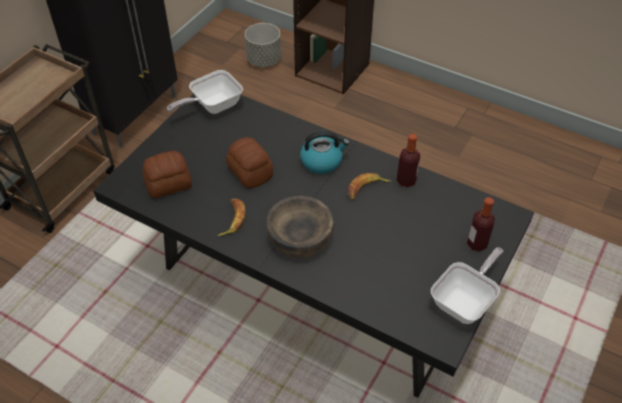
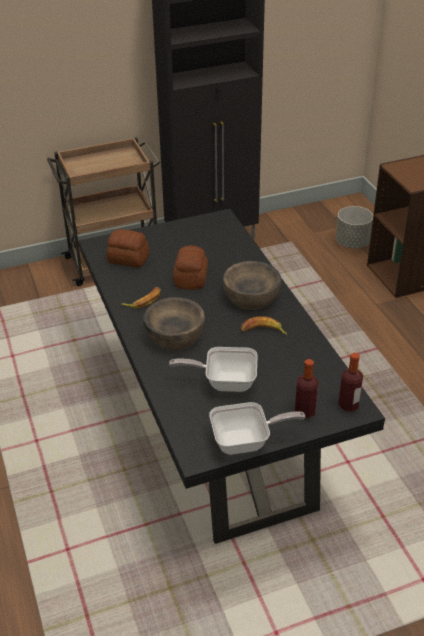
camera: 40 degrees right, 10 degrees down
(212, 106) = (214, 226): frying pan -> frying pan (224, 382)
(322, 161) = (251, 297): kettle -> brown bowl
(406, 181) = (301, 341): bottle -> bottle (348, 405)

